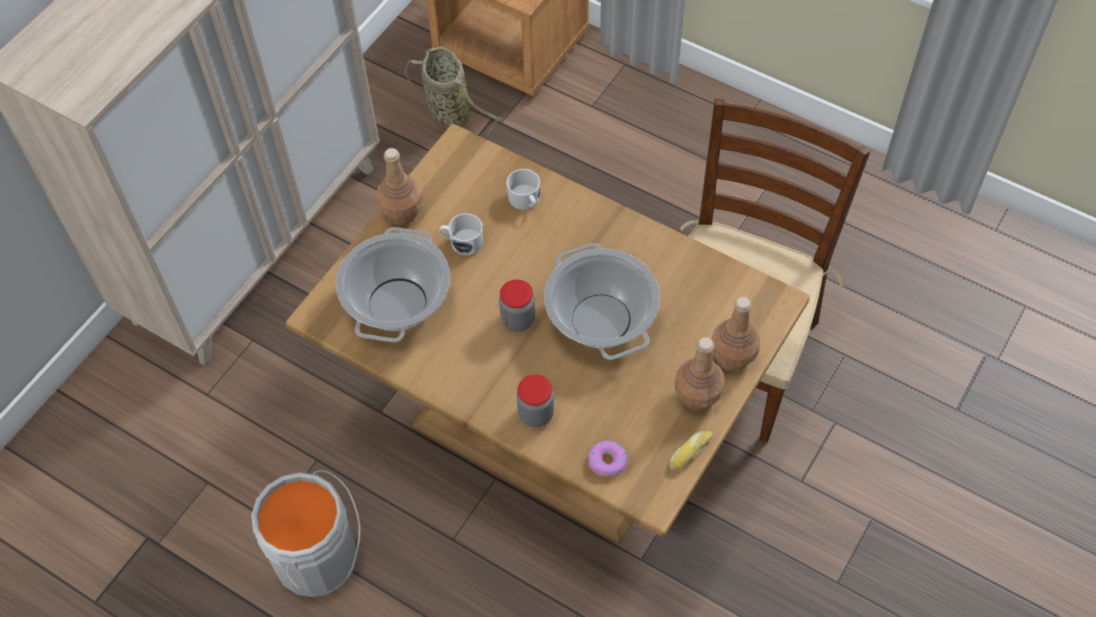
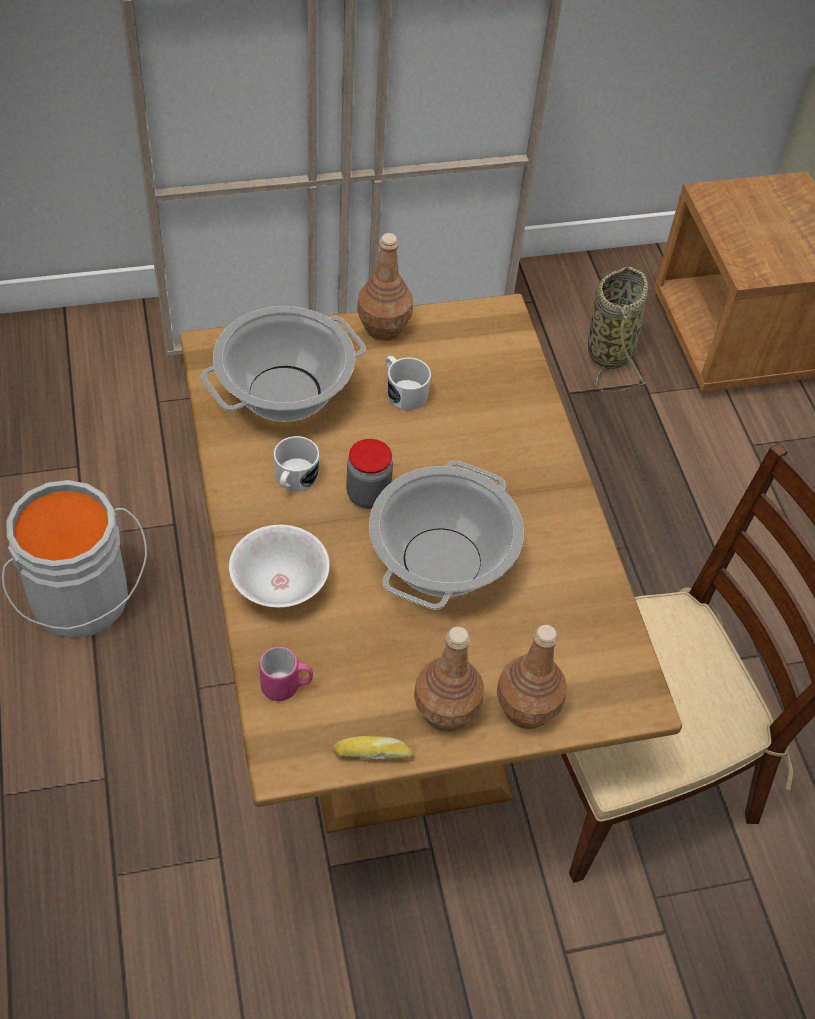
camera: 40 degrees right, 5 degrees down
(526, 200) = (504, 405): white mug -> white mug (294, 479)
(536, 414) = (279, 586): jar -> white bowl
(607, 462) = (287, 686): donut -> pink mug

